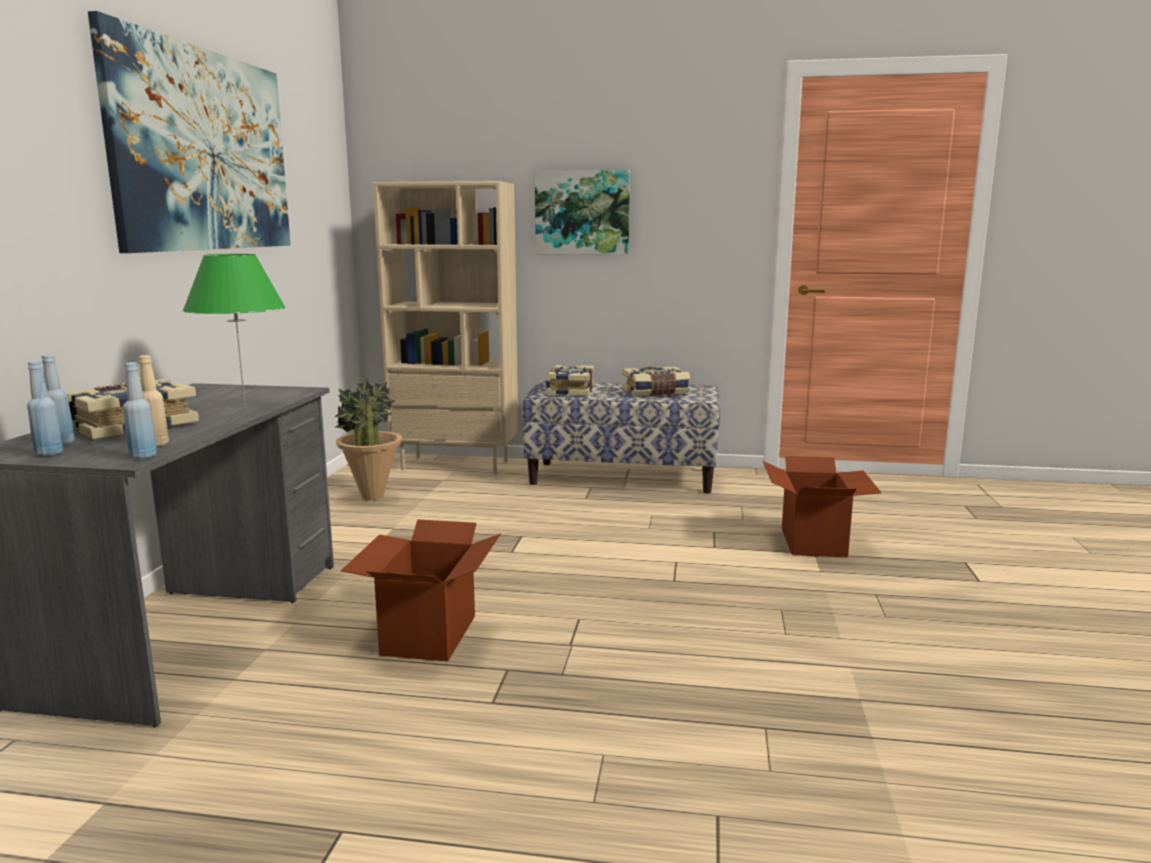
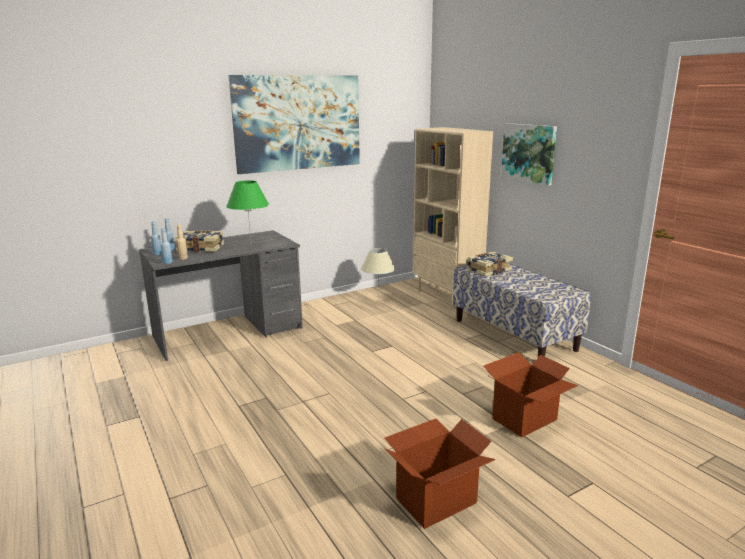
camera: 50 degrees right, 5 degrees up
(372, 497) = (378, 301): potted plant -> beige table lamp
(427, 635) = (273, 371): cardboard box -> cardboard box (435, 500)
(655, 392) = (533, 285): book -> none

